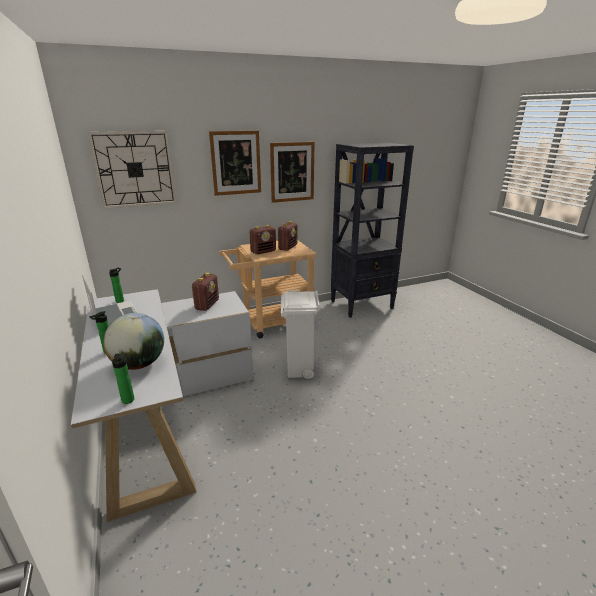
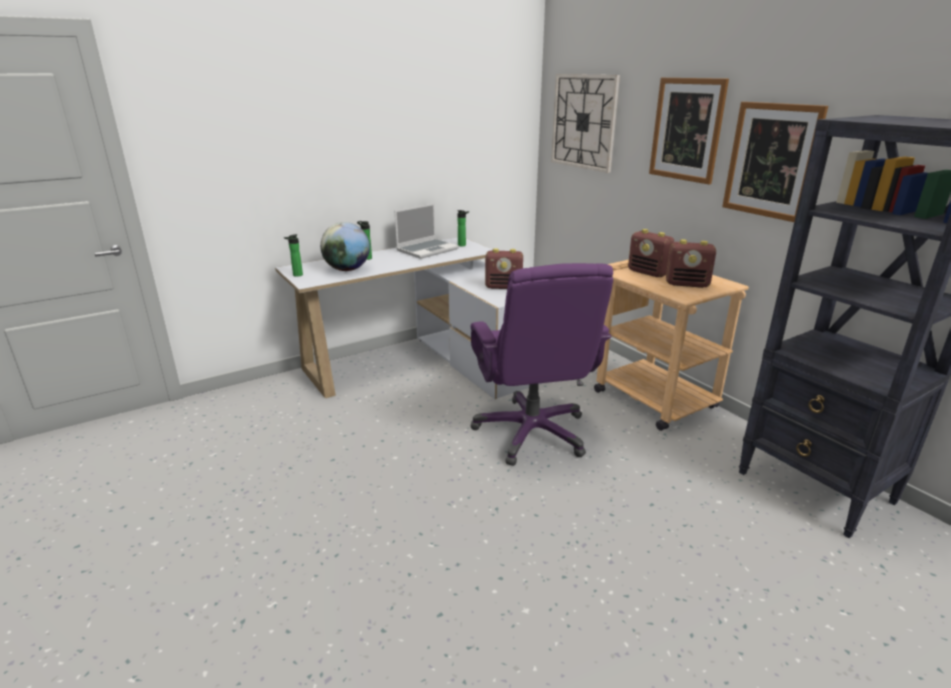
camera: 80 degrees right, 0 degrees up
(299, 370) = (532, 433): white trash can -> purple office chair

